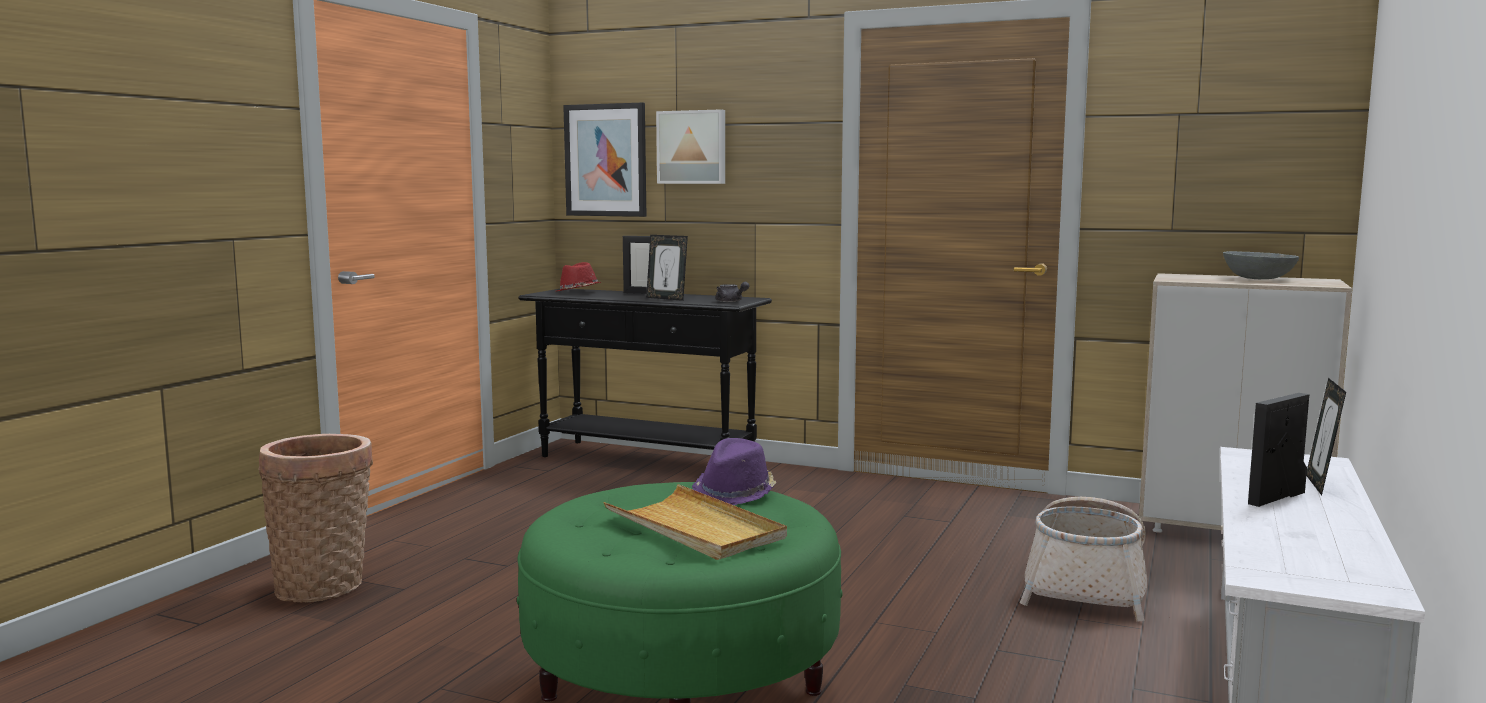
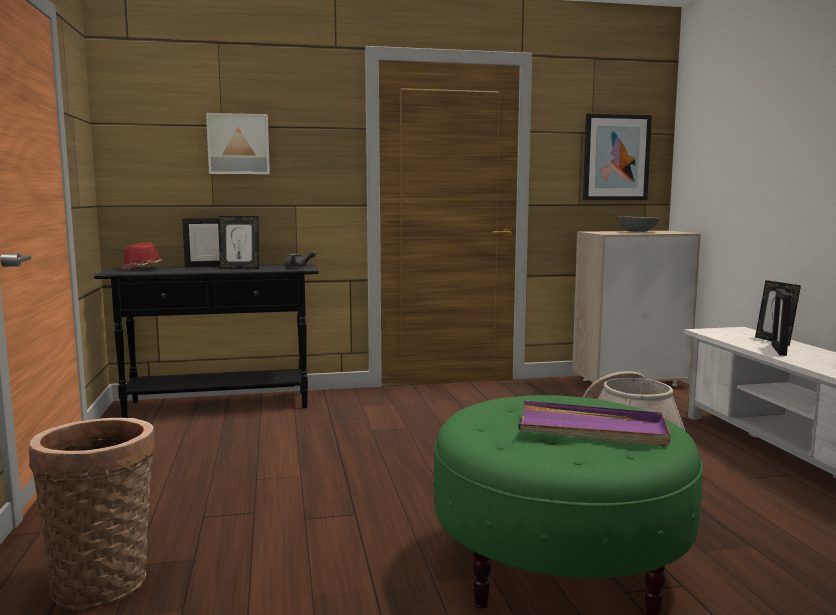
camera: 35 degrees left, 0 degrees up
(606, 160) = (152, 153): picture -> picture (616, 157)
(695, 528) = (592, 429): beige tray -> purple tray
(735, 492) = (543, 400): purple hat -> none

